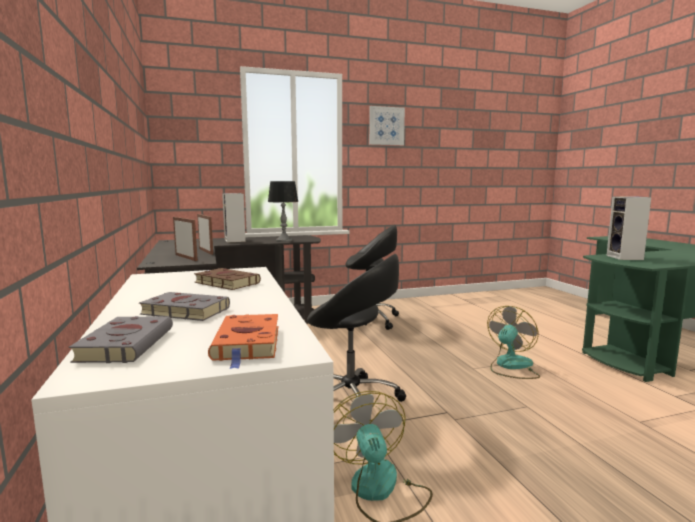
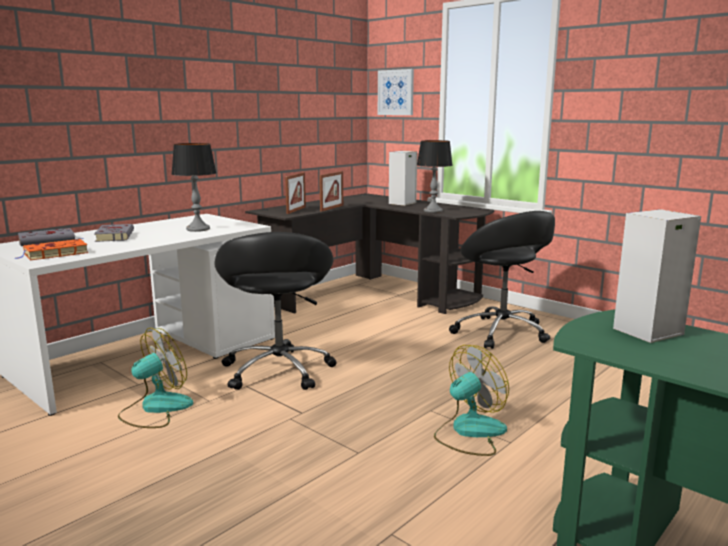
camera: 60 degrees right, 5 degrees up
(225, 283) = (198, 229): brown book -> table lamp
(386, 126) = (623, 57): picture -> picture (396, 92)
(511, 366) = (469, 432): fan -> fan turned 45 degrees counterclockwise

